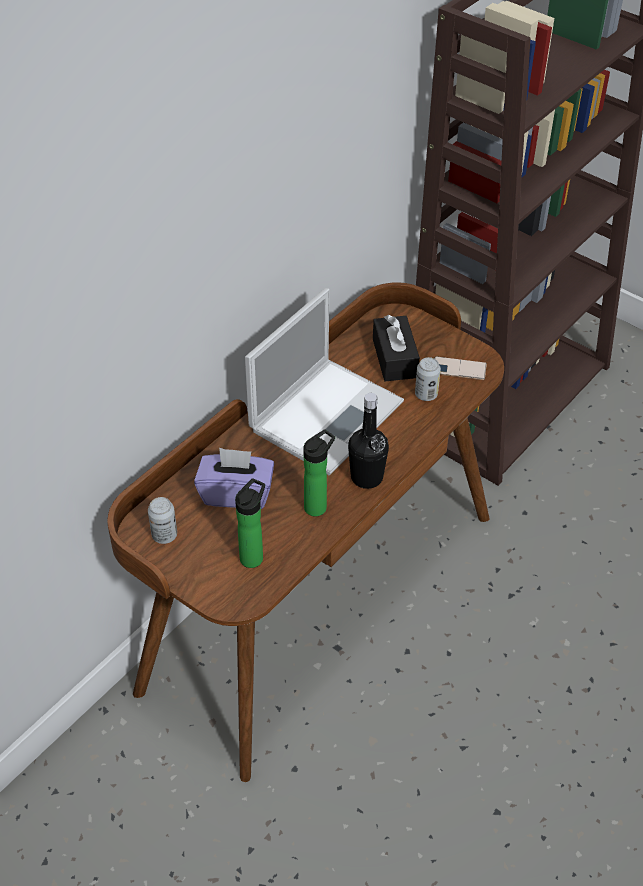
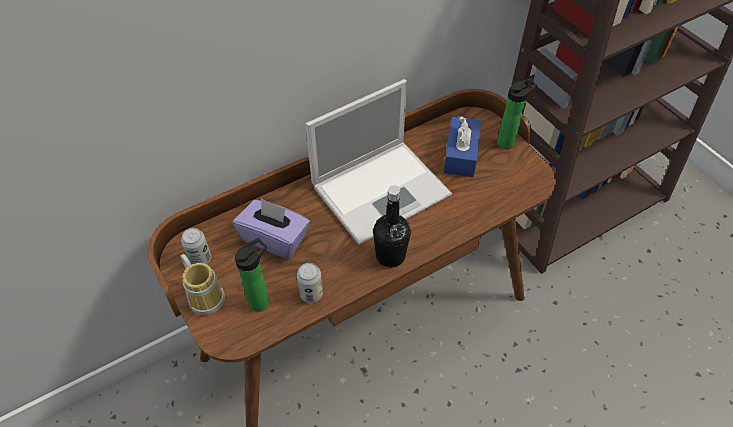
camera: 20 degrees right, 5 degrees up
(191, 568) = (206, 296): none -> mug
(318, 506) = (337, 270): bottle -> bottle (508, 142)
(394, 358) = (461, 155): black tissue box -> blue tissue box
(426, 394) = (474, 194): can -> can (311, 294)
(459, 369) = (513, 178): phone -> none

